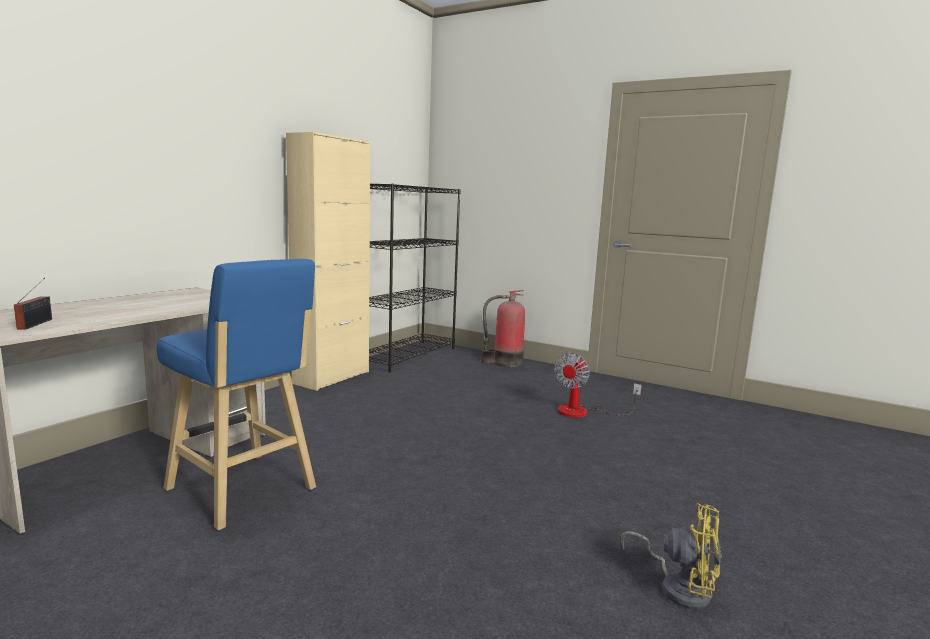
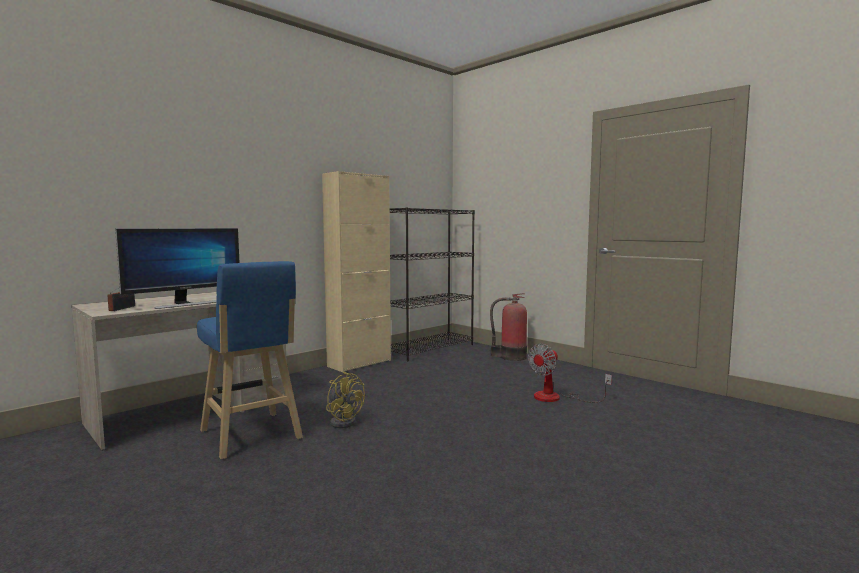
camera: 15 degrees right, 5 degrees down
(130, 315) = (185, 304): none -> monitor
(678, 586) = (552, 535): yellow fan -> yellow fan (344, 421)

